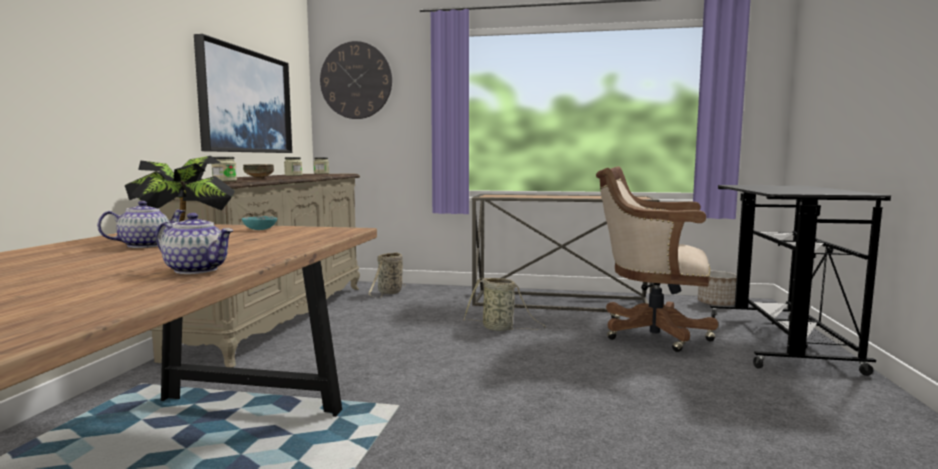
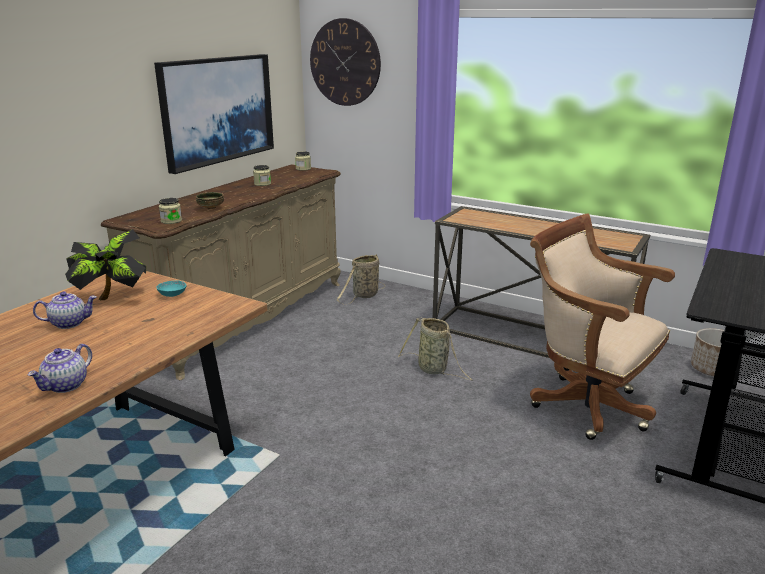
camera: 20 degrees right, 15 degrees up
(197, 270) = (66, 385): teapot -> teapot turned 75 degrees clockwise

